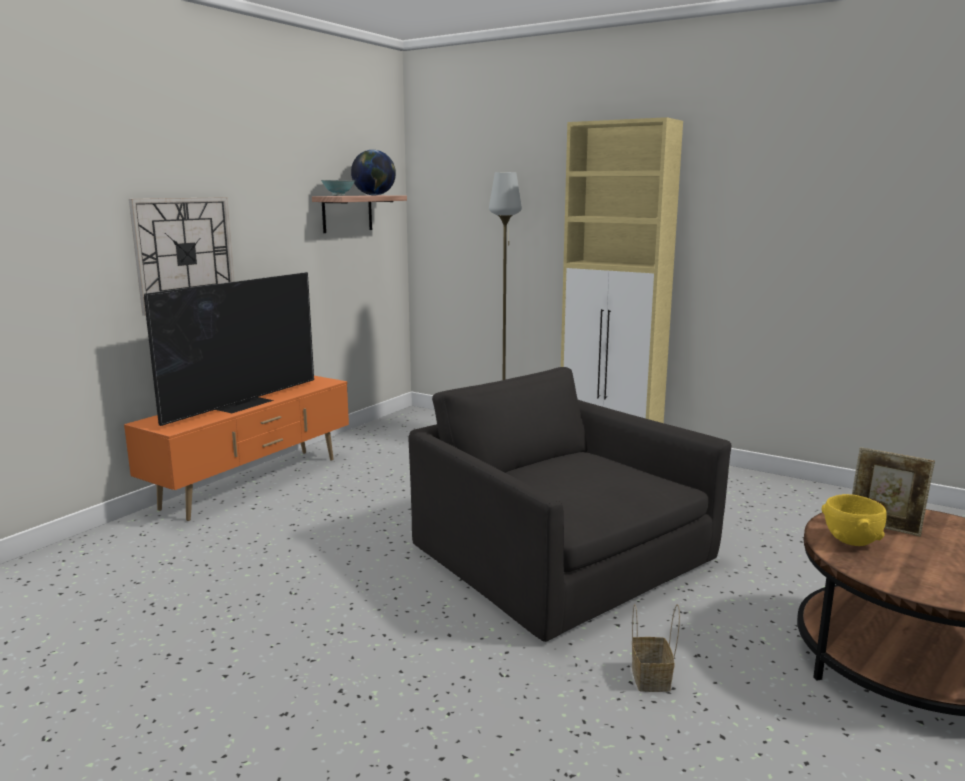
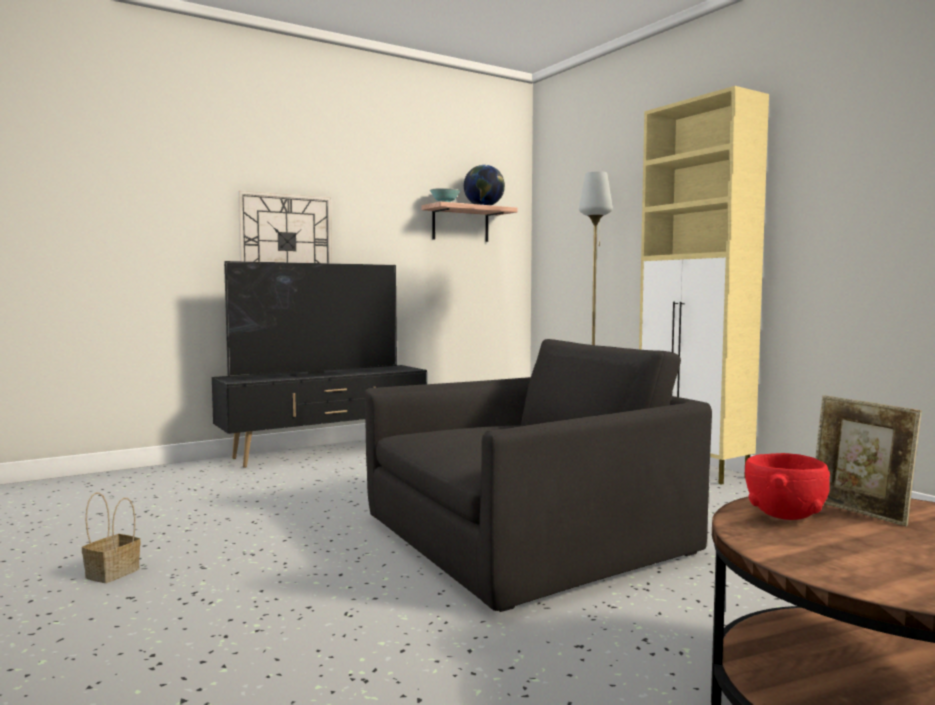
camera: 25 degrees right, 10 degrees down
(254, 483) = (326, 452): orange tv stand -> black tv stand
(559, 558) = (527, 539): black armchair -> black armchair turned 75 degrees clockwise
(652, 679) = (497, 653): basket -> basket (112, 574)
(851, 541) = (784, 515): yellow bowl -> red bowl

